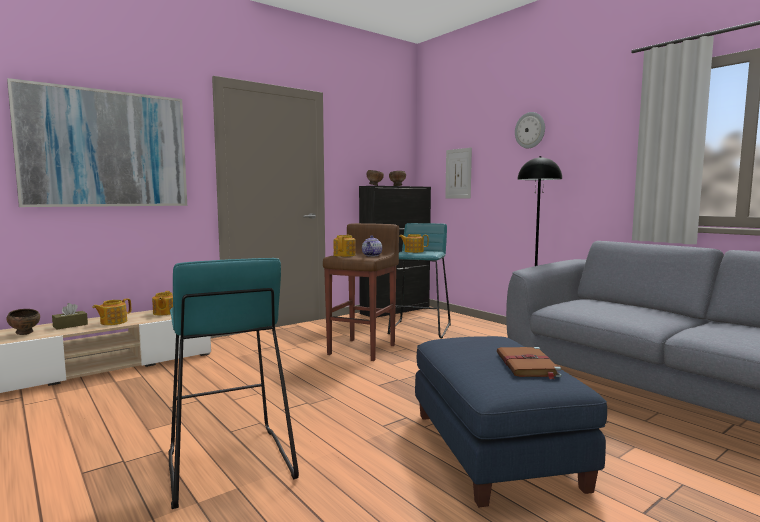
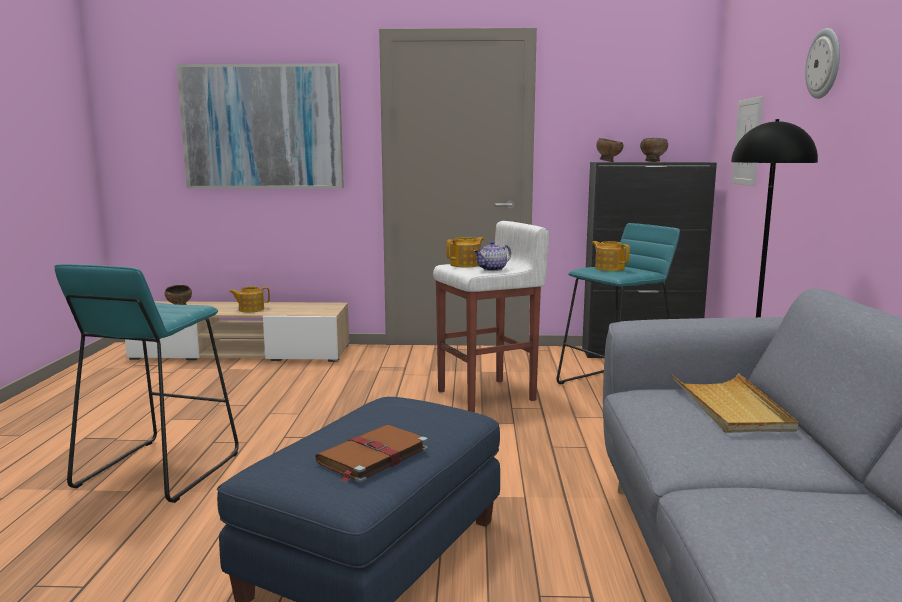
camera: 40 degrees right, 5 degrees up
(70, 325) = (219, 306): brown tissue box -> none
(164, 313) = (306, 307): teapot -> none
(363, 349) = (488, 396): brown stool -> white stool
(604, 303) = (730, 407): none -> beige tray

